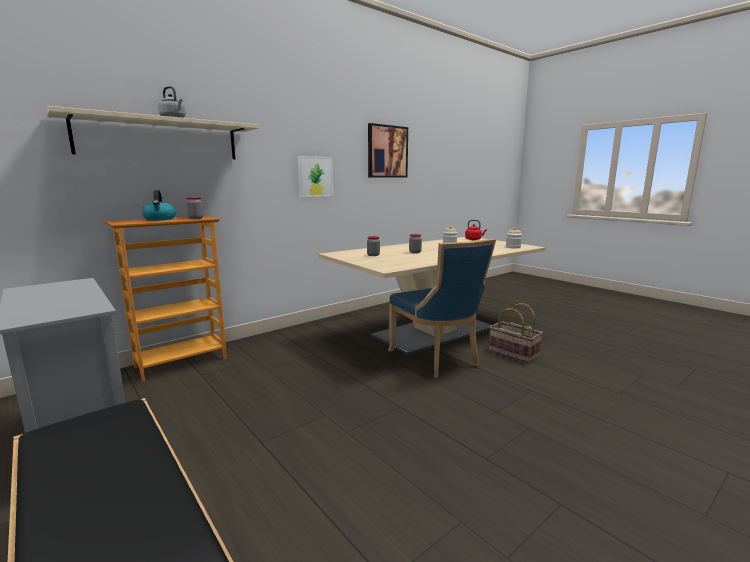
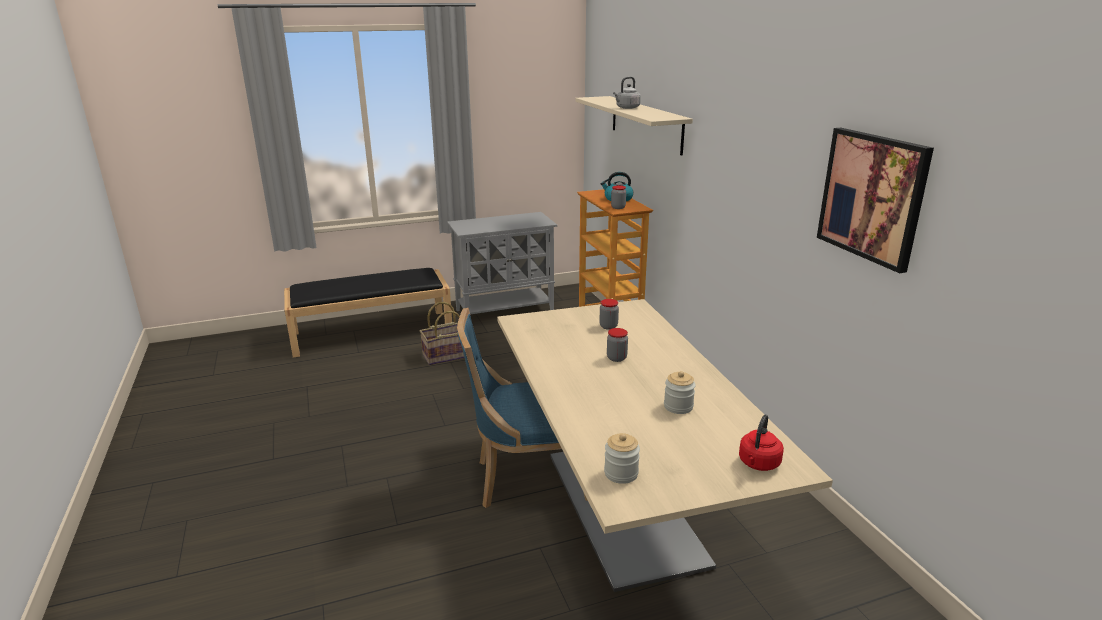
camera: 110 degrees right, 10 degrees up
(315, 176) = (747, 204): picture -> none
(512, 354) = (497, 561): basket -> basket (448, 355)

